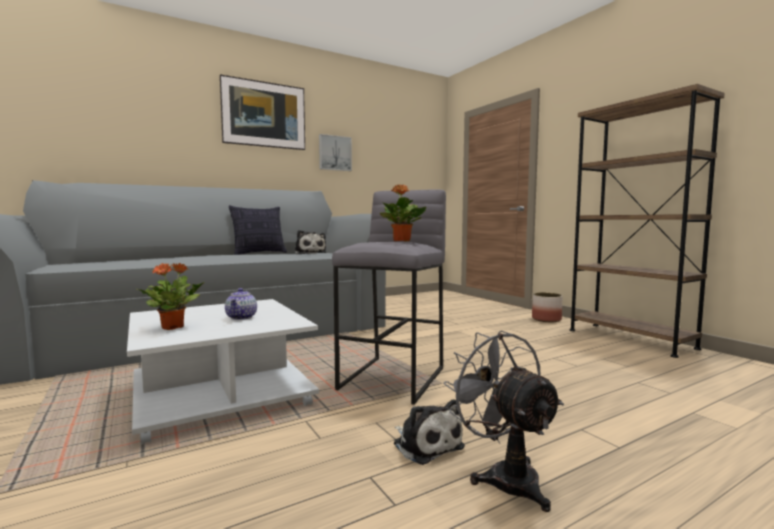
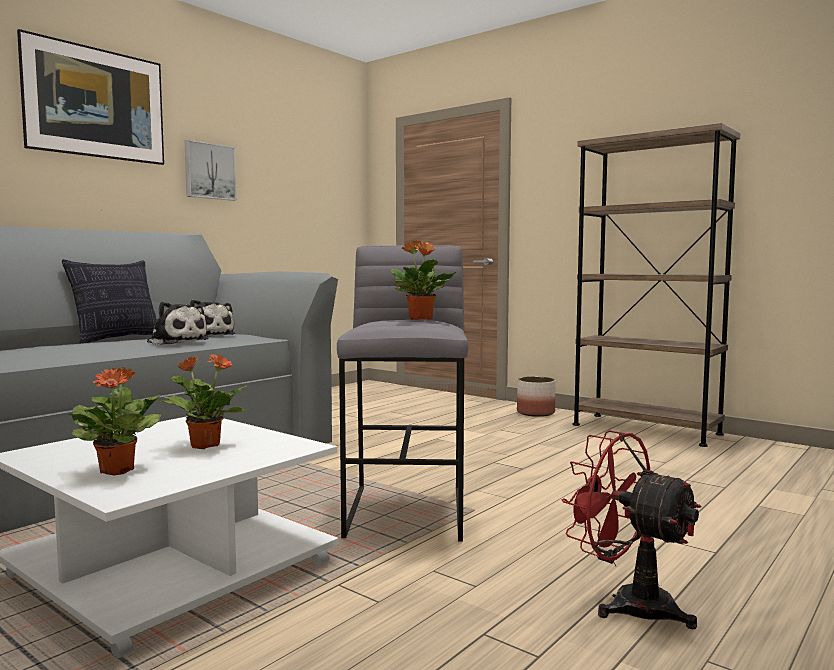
camera: 20 degrees left, 0 degrees up
(242, 317) = (204, 445): teapot -> potted plant
(426, 444) = (517, 585): plush toy -> plush toy (176, 342)
(504, 476) = (628, 603): grey fan -> red fan

